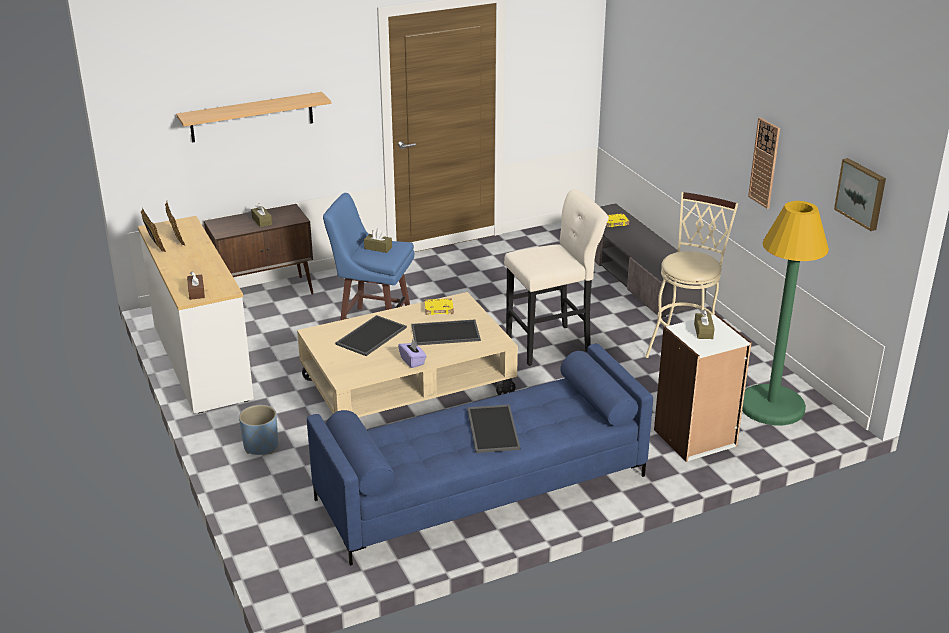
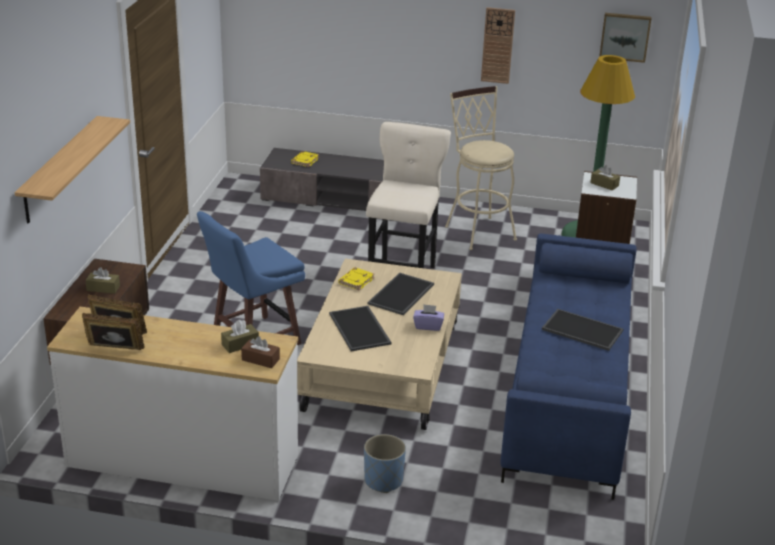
camera: 55 degrees left, 0 degrees up
(378, 248) = (257, 254): brown tissue box -> brown tissue box (240, 344)

